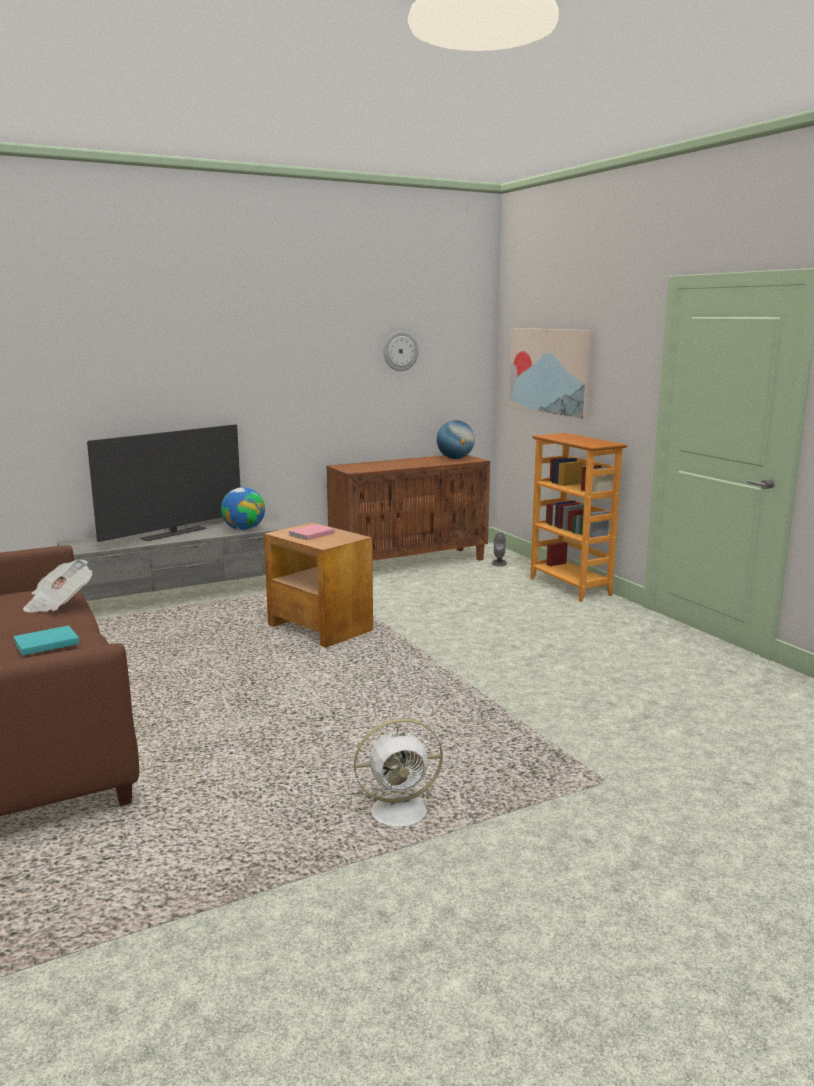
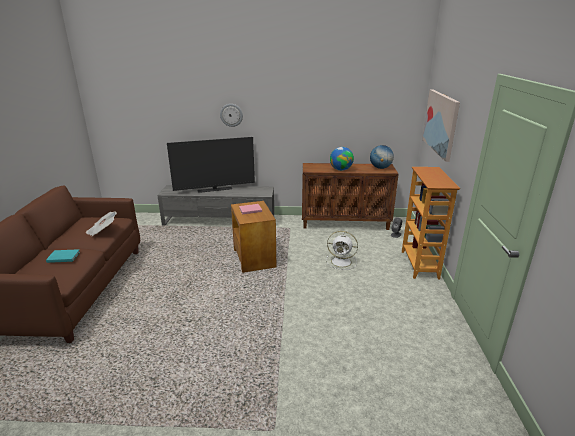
camera: 30 degrees right, 10 degrees up
(244, 529) = (247, 193): globe -> globe (341, 170)
(400, 351) = (355, 100): wall clock -> wall clock (231, 115)
(401, 811) = (158, 400): white fan -> white fan (342, 262)

